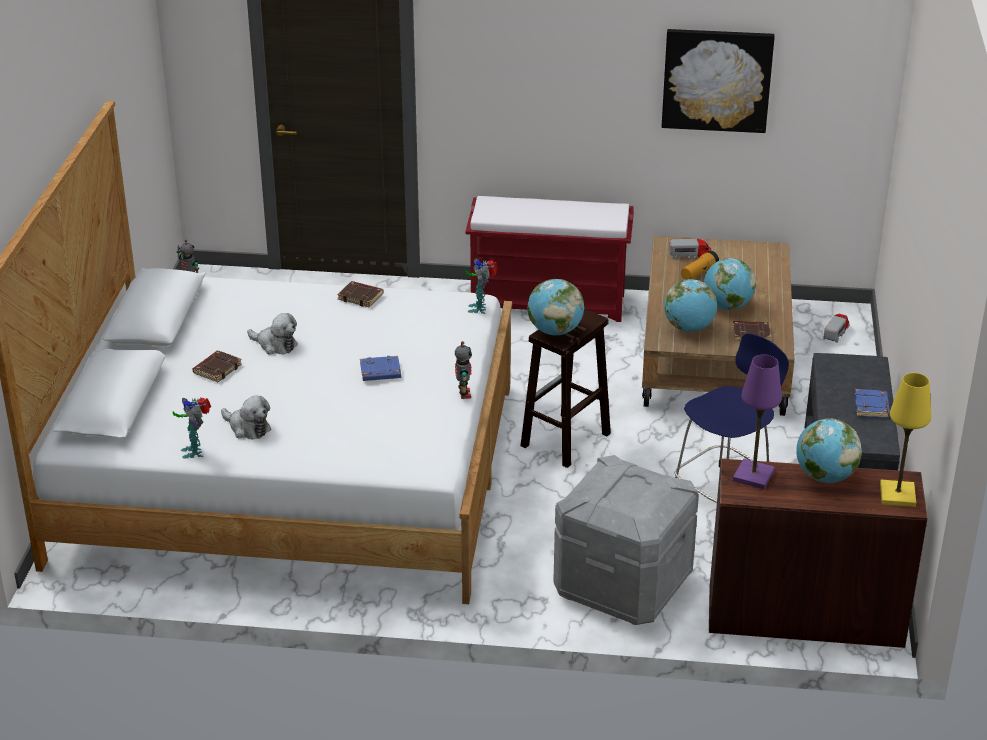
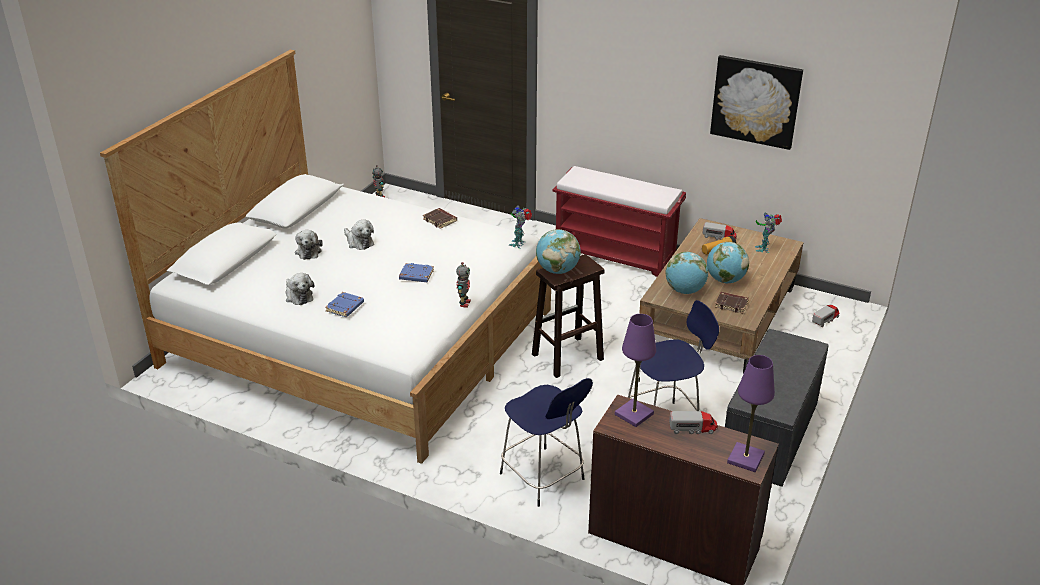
camera: 20 degrees right, 0 degrees up
(195, 450) = (252, 304): toy robot -> toy robot (764, 248)
(217, 369) = (308, 251): brown book -> plush toy
(623, 585) = (544, 478): grey storage box -> blue stool
(825, 477) = (693, 428): globe -> toy truck
(872, 407) = (791, 381): blue book -> blue book (345, 307)
(897, 495) = (745, 458): yellow table lamp -> purple table lamp

